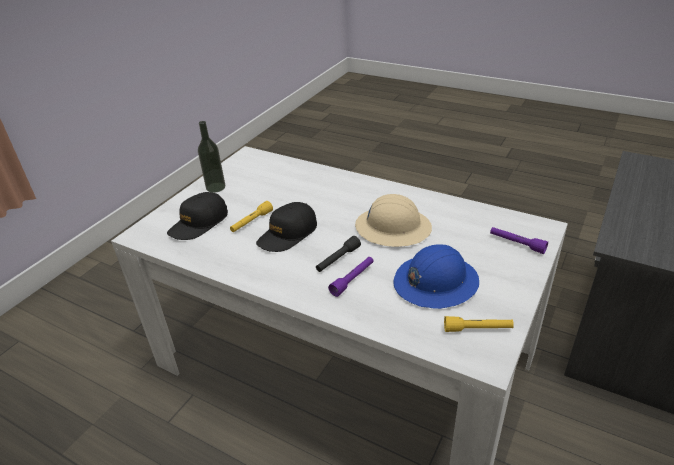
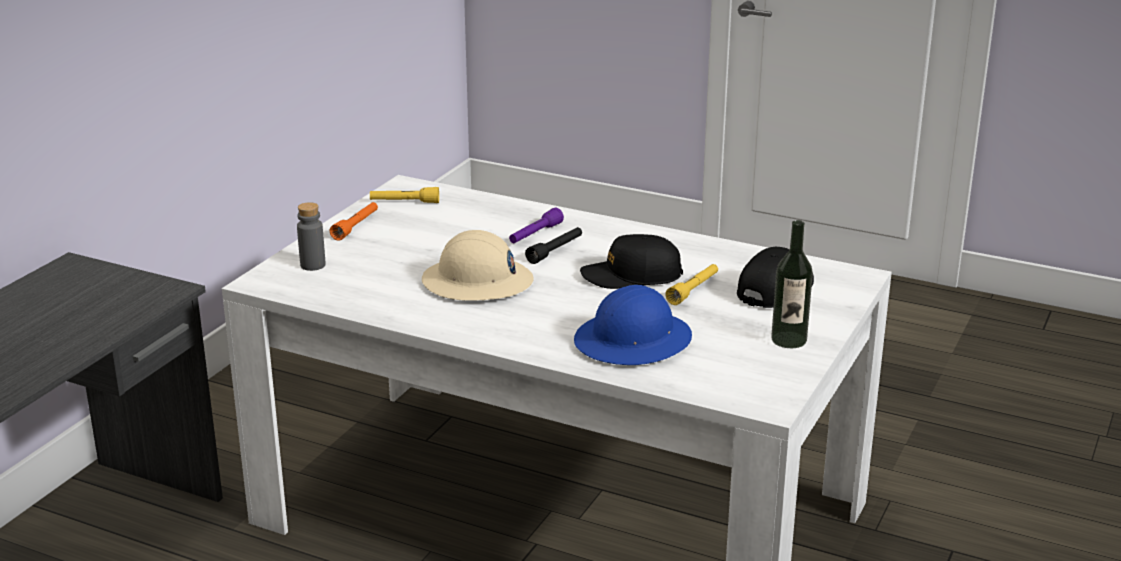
camera: 175 degrees right, 10 degrees down
(288, 234) = (631, 276): black cap -> black cap turned 135 degrees counterclockwise
(435, 282) = (436, 232): blue hard hat -> blue hard hat (633, 341)
(506, 290) = (356, 227): none -> orange flashlight
(517, 244) = (313, 265): purple flashlight -> grey bottle

